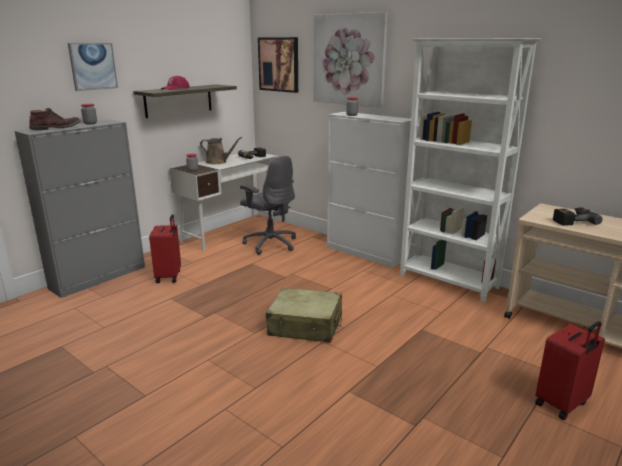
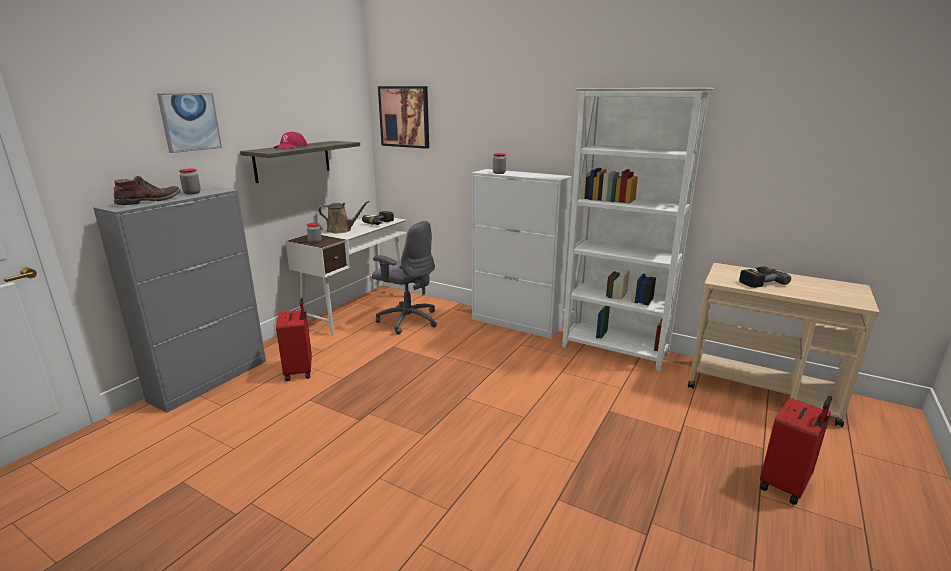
camera: 10 degrees left, 0 degrees up
(305, 326) = (481, 419): beige suitcase -> none
(349, 60) = (490, 111): picture -> none

